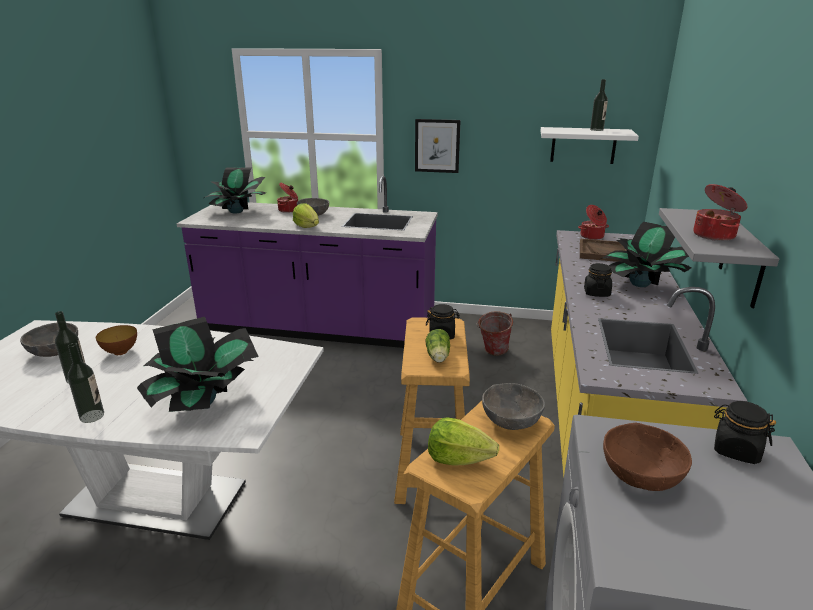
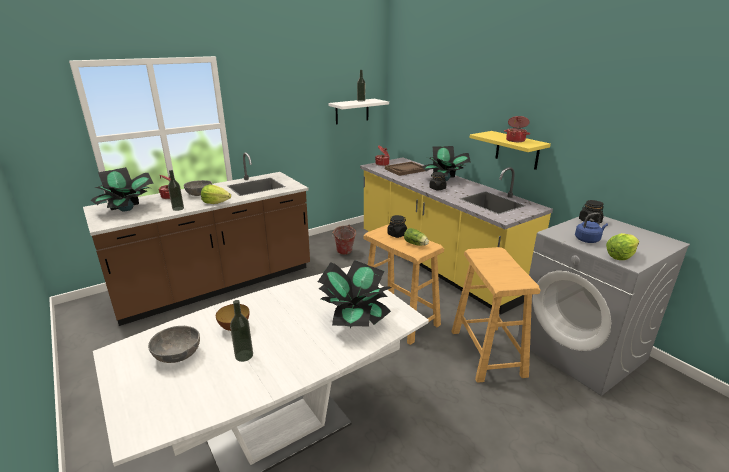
camera: 45 degrees left, 0 degrees up
(92, 416) = (309, 363): bottle -> bottle (178, 208)
(319, 328) = (217, 285): purple counter -> brown counter
(437, 146) = (265, 124): picture -> none
(458, 459) = (504, 276): lettuce -> lettuce (620, 256)
(511, 420) = (491, 254): grey bowl -> none
(641, 475) = (588, 240): brown bowl -> blue kettle
(742, 259) = (517, 150): grey shelf -> yellow shelf

